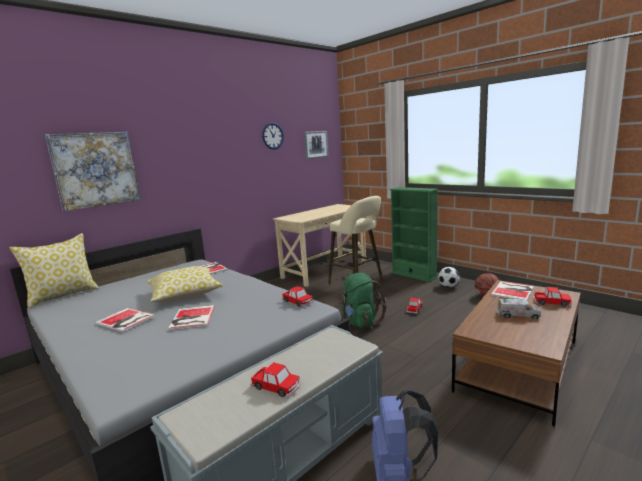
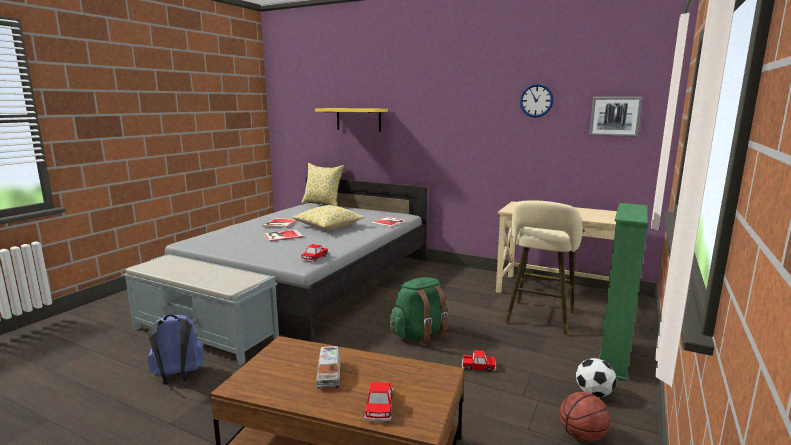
camera: 70 degrees right, 0 degrees up
(95, 169) = (358, 119): picture -> yellow shelf
(276, 387) = (184, 272): toy car -> none
(513, 291) = (418, 378): book -> none

